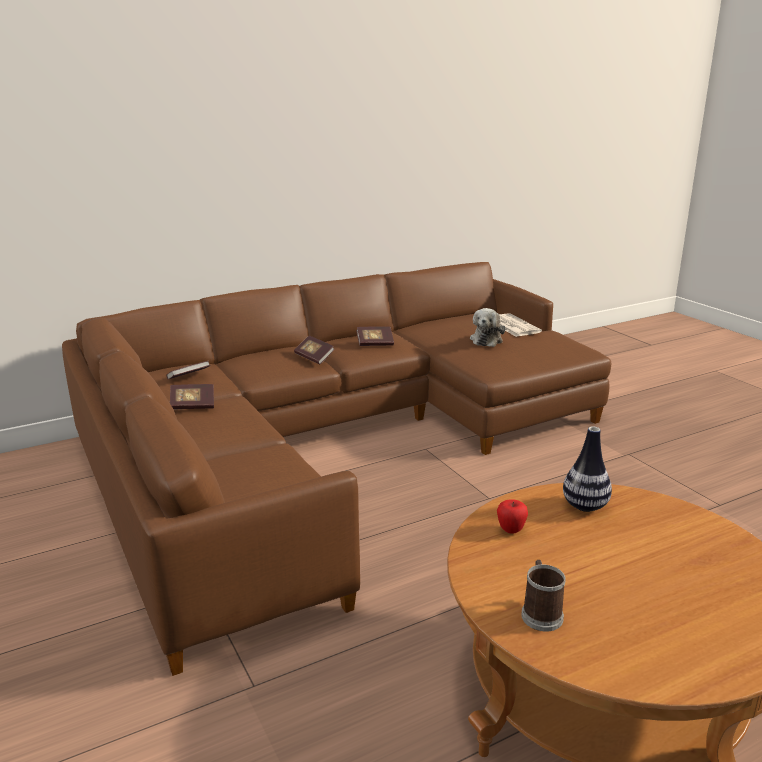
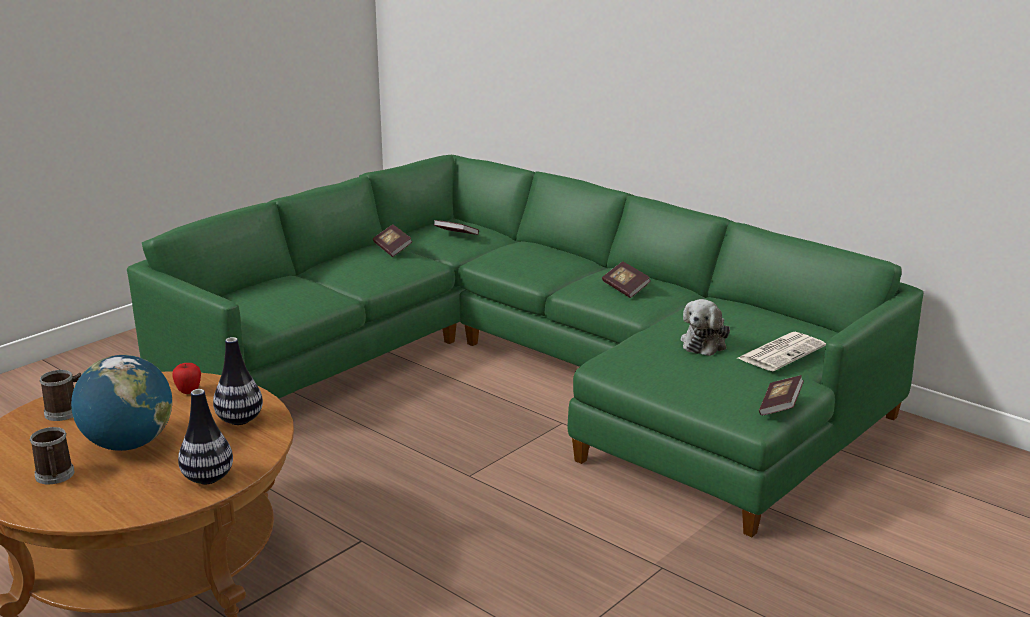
camera: 70 degrees right, 0 degrees up
(314, 357) = (553, 270): book -> book (780, 406)
(331, 445) = (529, 372): brown sofa -> green sofa
(487, 340) = (705, 343): plush toy -> plush toy turned 60 degrees counterclockwise
(629, 571) = (128, 444): none -> globe
(701, 529) = (208, 478): none -> vase
(702, 621) = (55, 476): none -> mug

